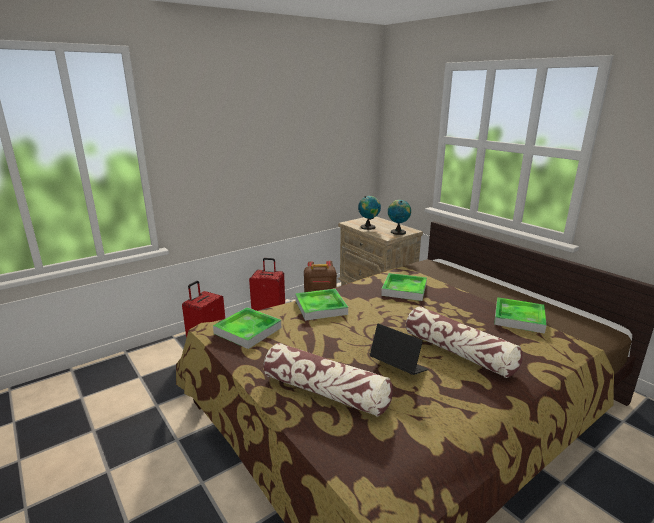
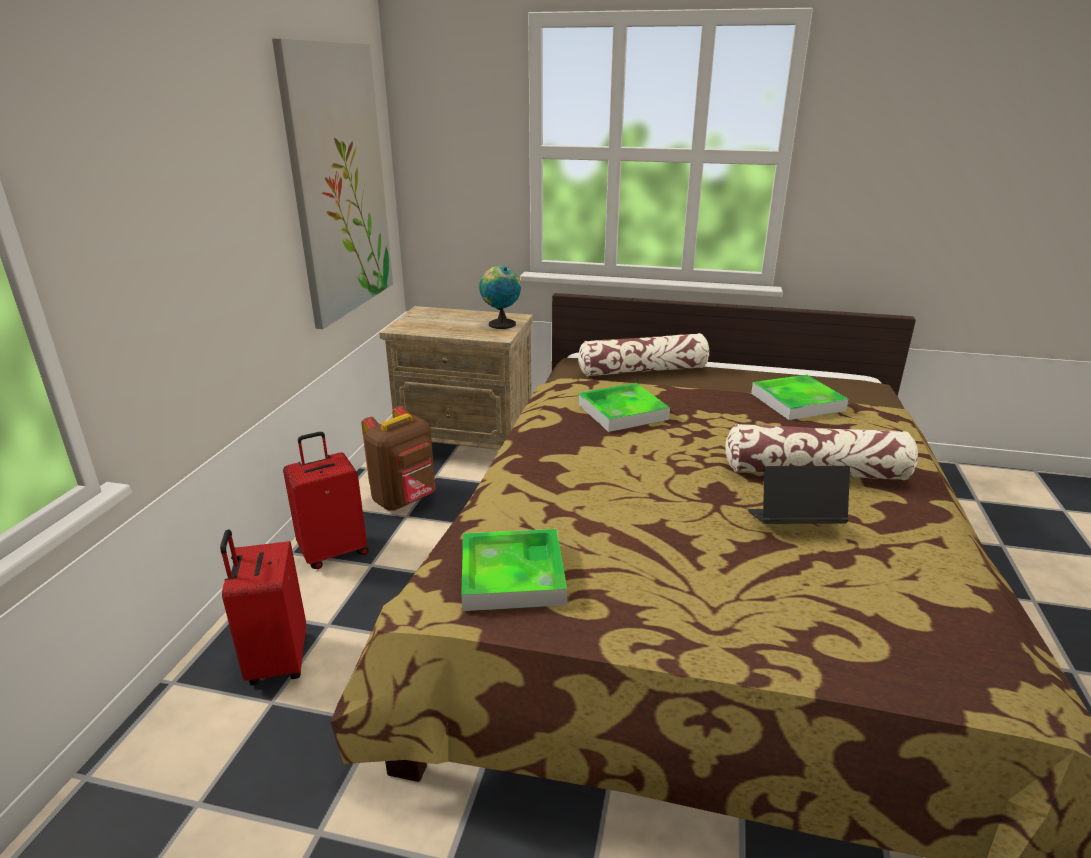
camera: 40 degrees left, 5 degrees up
(321, 307) = (559, 484): tray -> none
(325, 392) = (777, 606): pillow -> pillow (643, 370)
(331, 146) = (339, 183): none -> picture
(368, 227) = (444, 327): globe -> none

